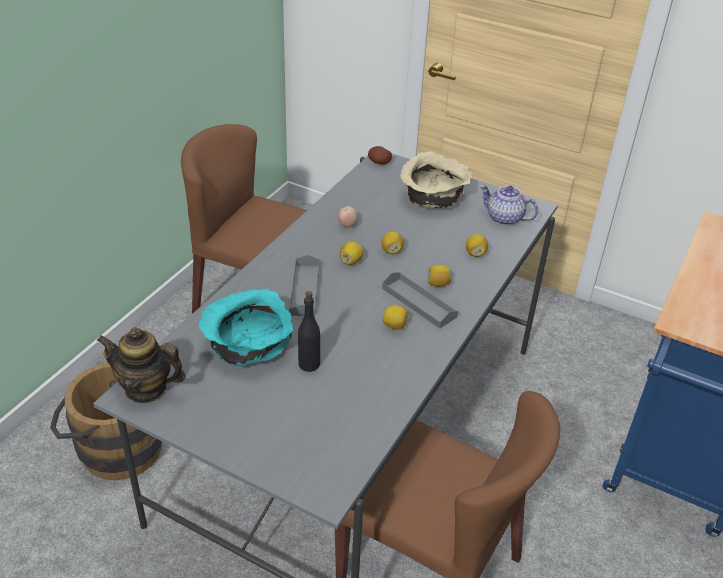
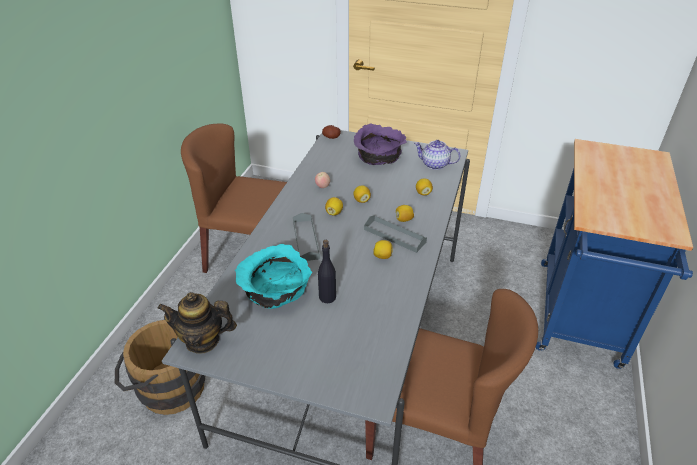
camera: 10 degrees left, 0 degrees up
(433, 197) = (378, 157): beige bowl -> purple bowl

